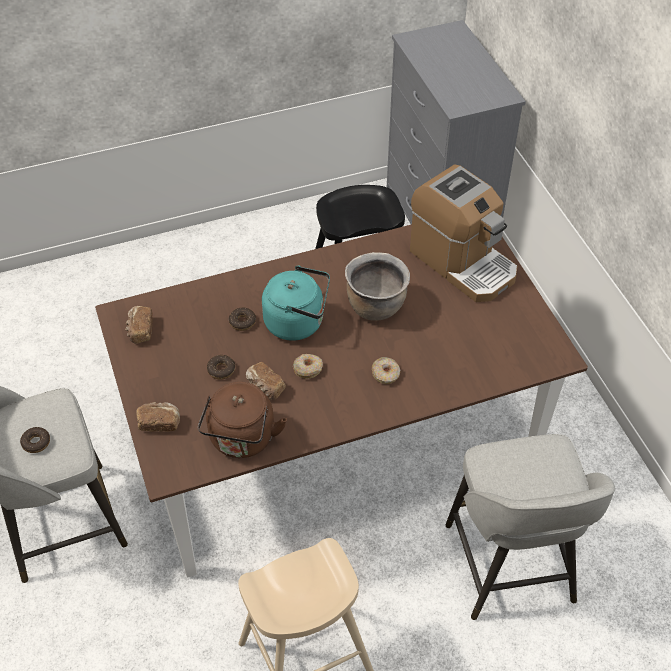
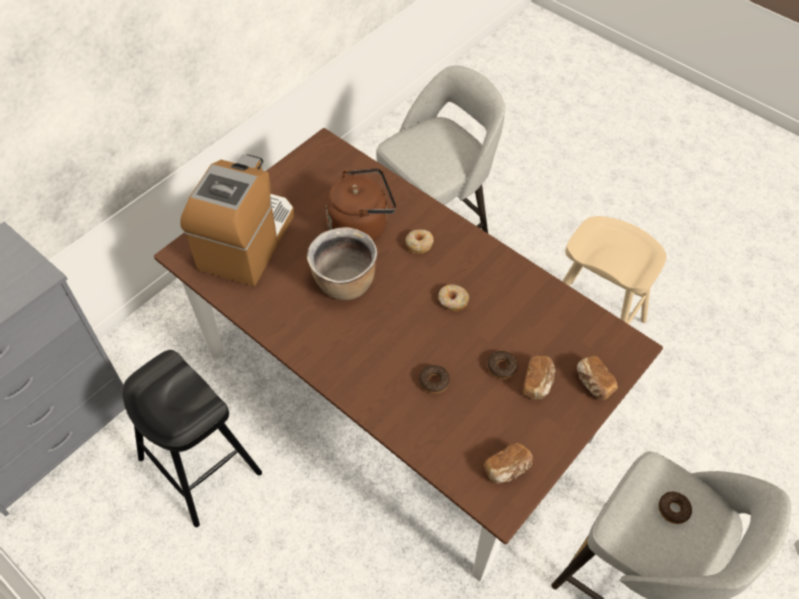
camera: 120 degrees left, 5 degrees up
(242, 440) = (560, 311): brown kettle -> brown kettle (361, 225)
(264, 388) = (496, 322): bread -> bread (538, 383)
(298, 322) = (403, 334): turquoise kettle -> none

